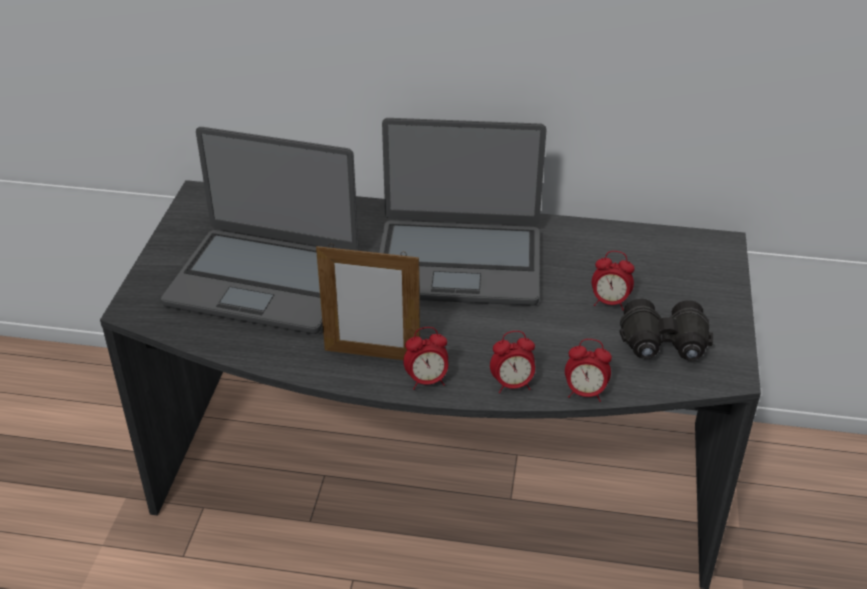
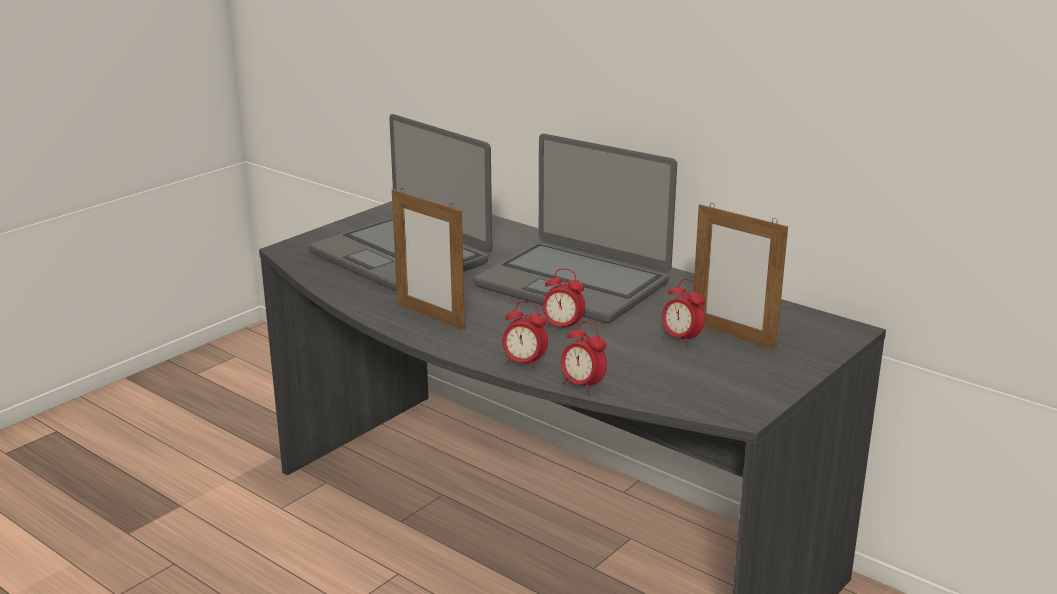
camera: 30 degrees right, 15 degrees down
(427, 381) = (455, 342): alarm clock -> alarm clock (562, 328)
(644, 283) = (732, 335): none -> picture frame
(664, 345) = (699, 377): black binoculars -> none

